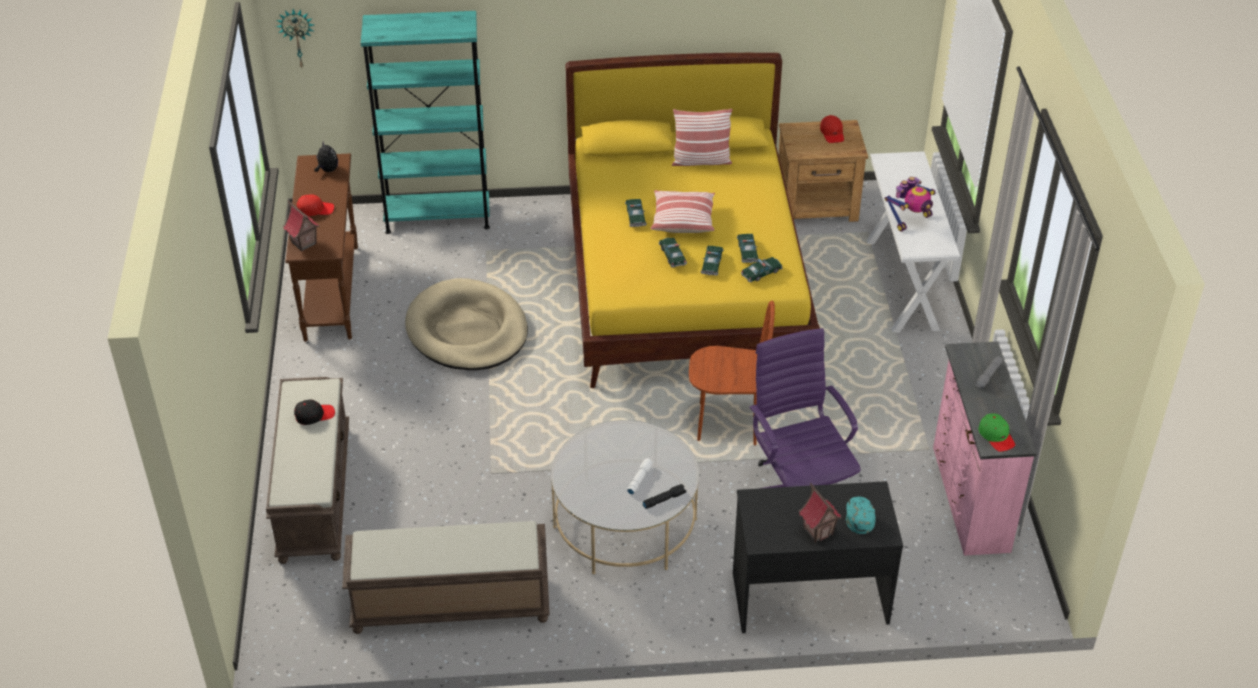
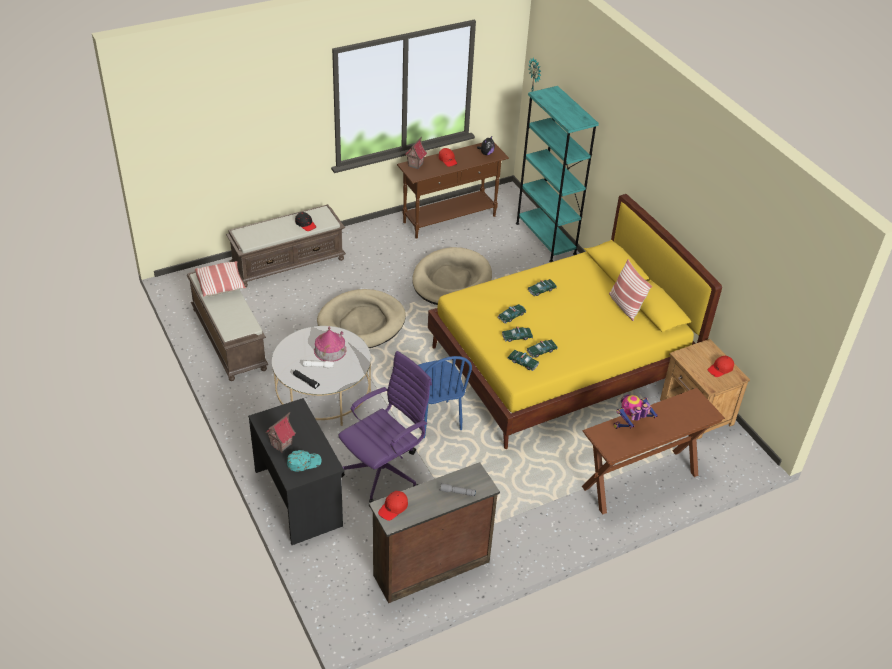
camera: 65 degrees right, 0 degrees up
(500, 445) = (362, 322): none -> beige dog bed
(613, 459) = (330, 350): none -> toy house
(682, 220) = (553, 312): pillow -> pillow (221, 285)
(728, 423) = (436, 419): brown chair -> blue chair
(901, 284) = (640, 481): white console table -> brown console table
(910, 220) = (631, 425): toy robot -> toy robot turned 120 degrees clockwise
(968, 499) = (430, 567): pink dresser -> brown dresser
(996, 436) = (393, 508): green cap -> red cap

